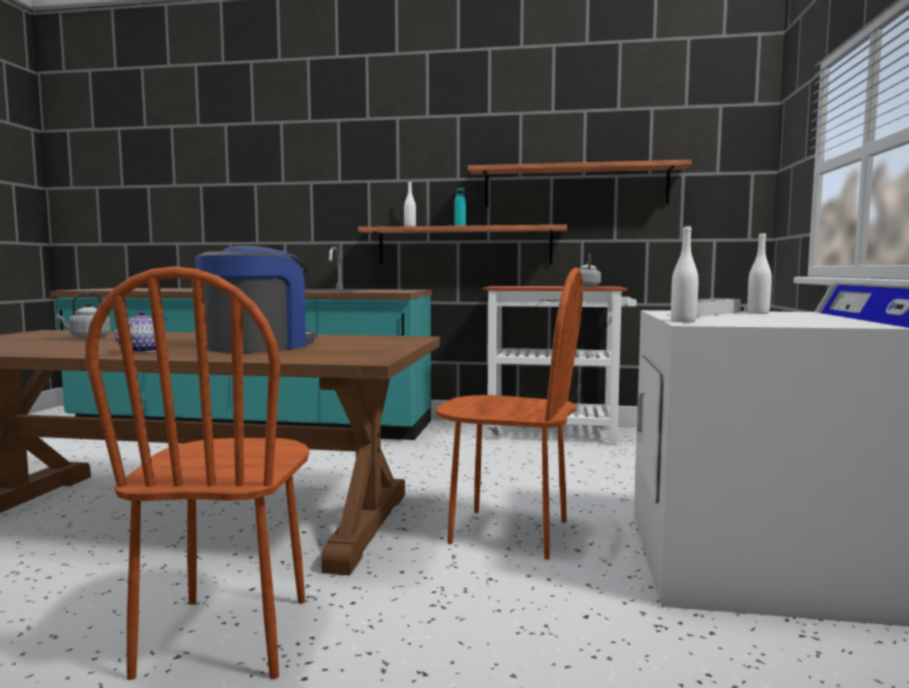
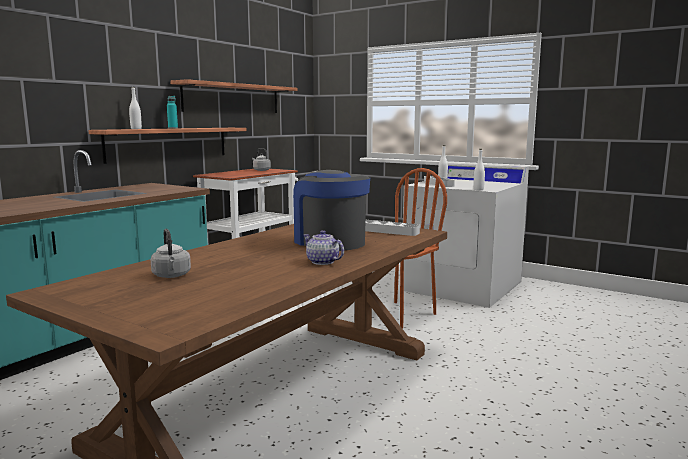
camera: 65 degrees left, 5 degrees up
(227, 636) = (476, 388): brown chair -> none
(353, 352) = (387, 231): none -> grey tray

